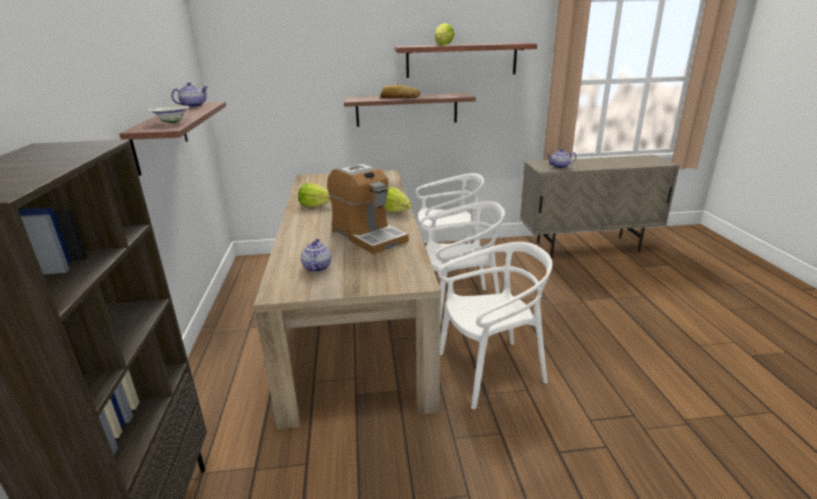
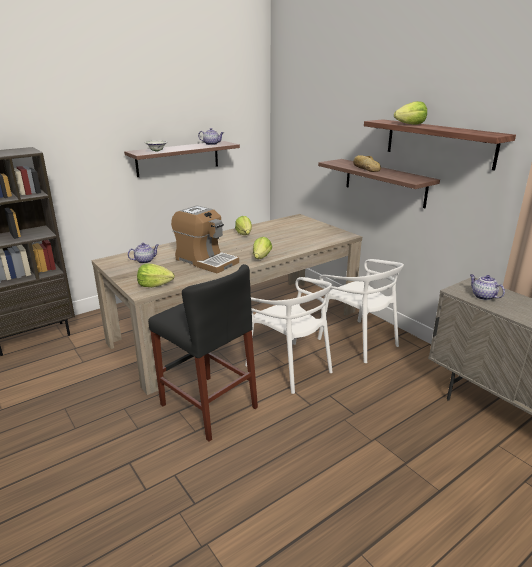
camera: 60 degrees right, 0 degrees up
(368, 235) = (205, 261): coffee machine -> coffee machine turned 75 degrees counterclockwise
(406, 272) = (154, 285): none -> lettuce
(490, 371) = (208, 406): white chair -> black stool

